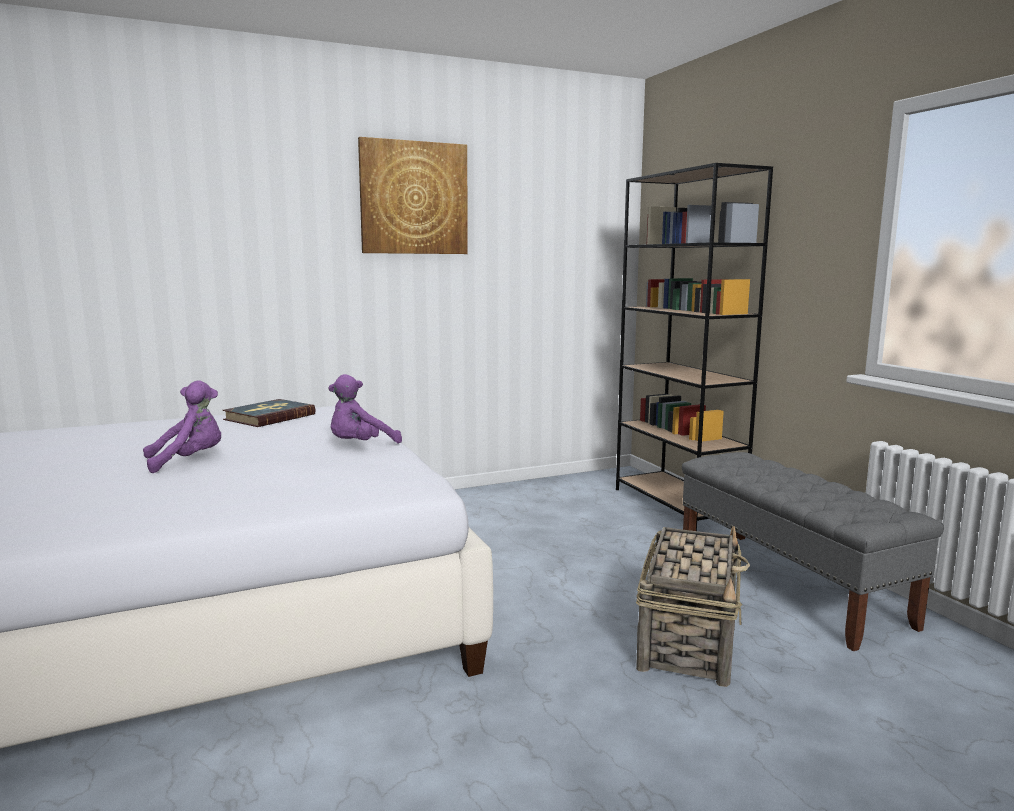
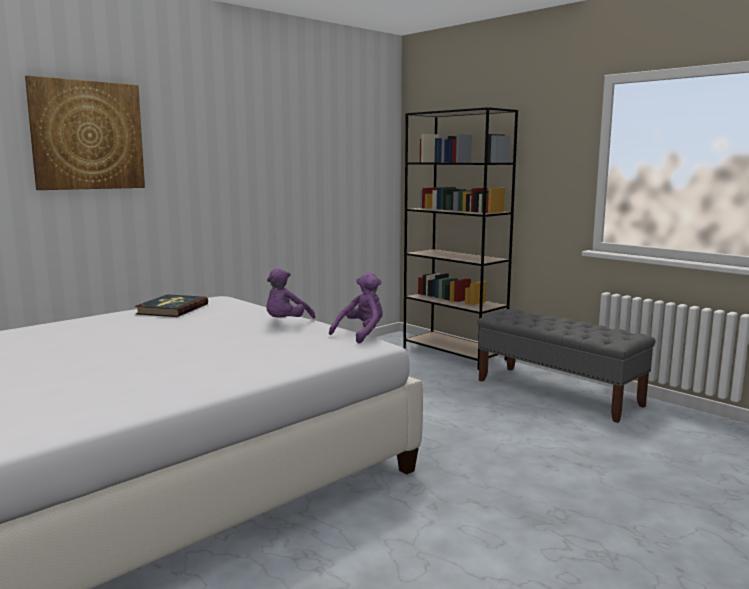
camera: 20 degrees left, 0 degrees up
(189, 461) = (171, 344): purple plush toy -> purple plush toy (361, 334)
(414, 198) = (248, 125): picture -> picture (87, 135)
(688, 640) = (524, 432): basket -> none

